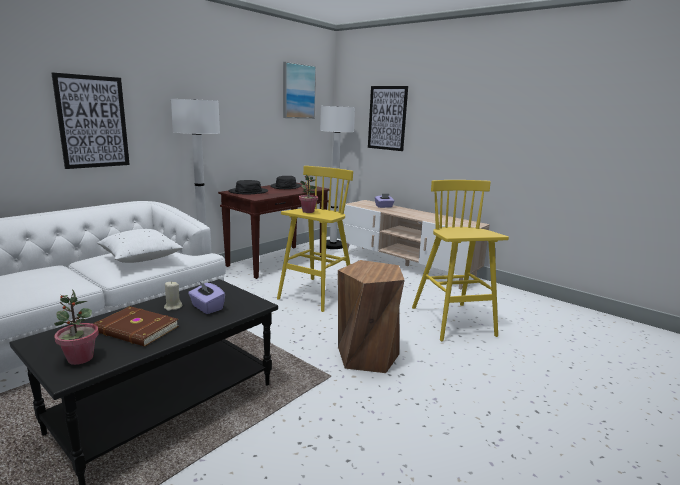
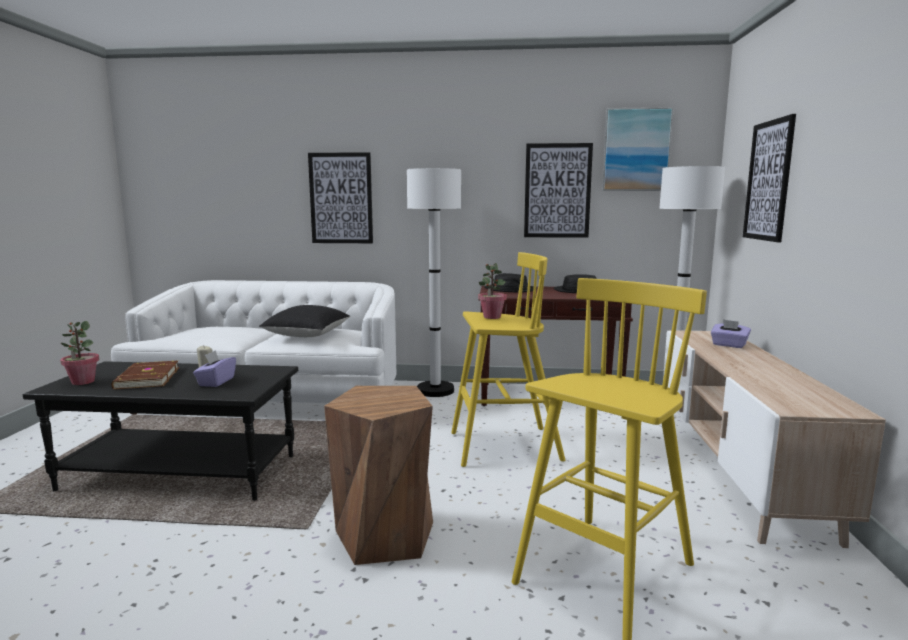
camera: 55 degrees right, 5 degrees down
(141, 258) = (307, 335): white pillow -> black pillow
(260, 117) = (557, 191): none -> picture

